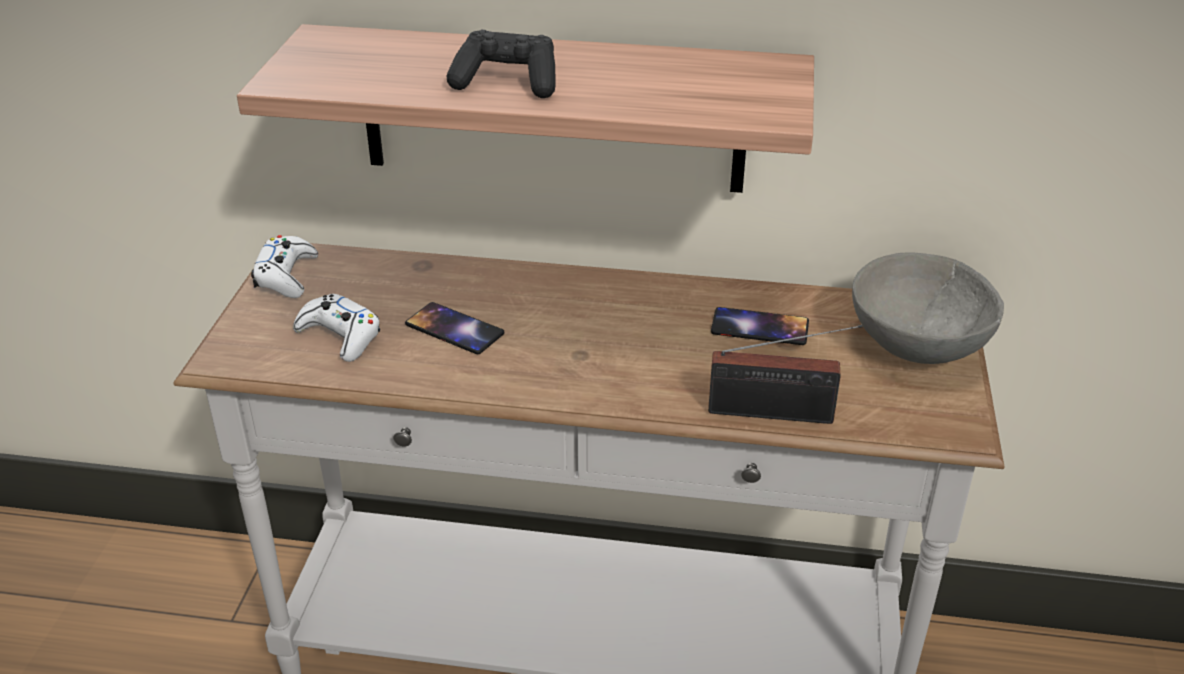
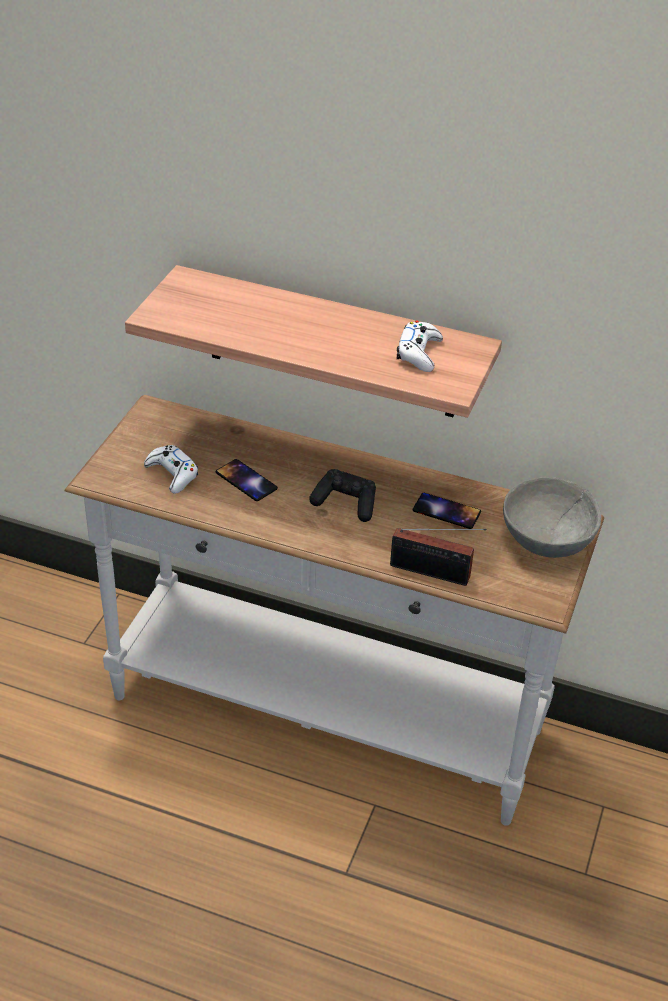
camera: 10 degrees right, 5 degrees up
(286, 276) = (146, 424): white game controller -> white game controller (418, 353)
(507, 83) = (293, 336): black game controller -> black game controller (346, 503)

